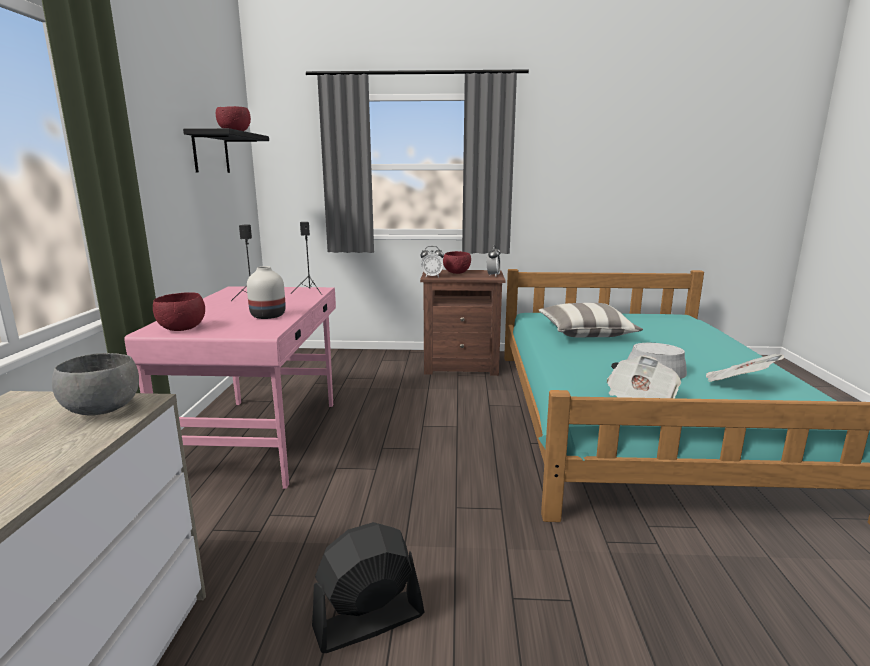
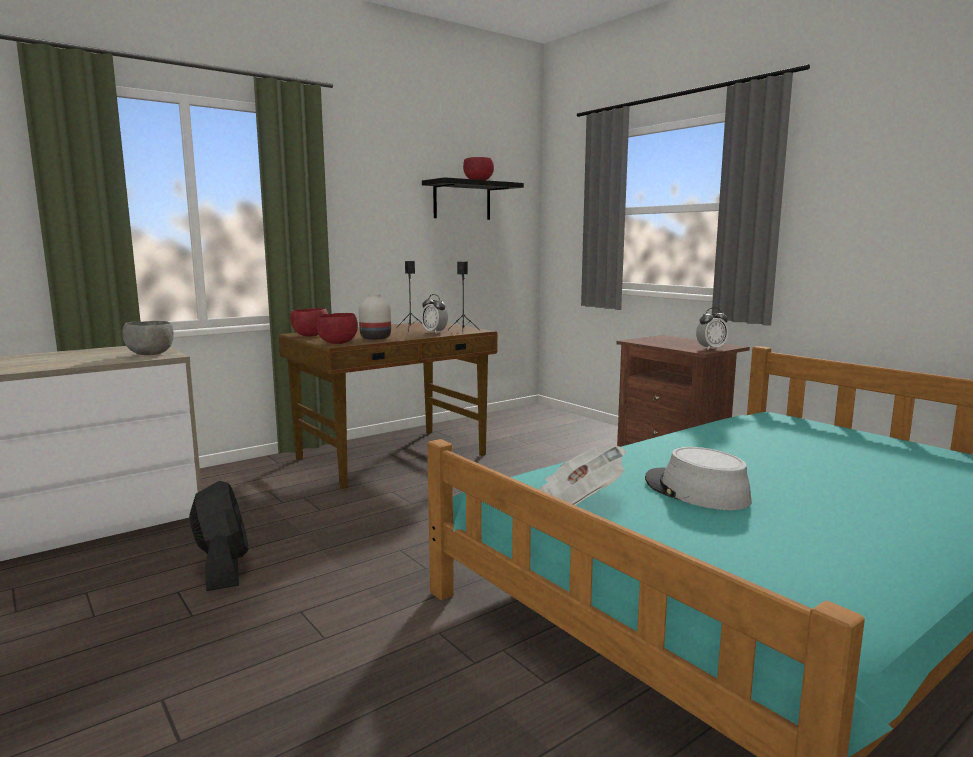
camera: 50 degrees right, 5 degrees down
(261, 438) = (393, 457): pink desk -> brown desk
(368, 621) = (223, 568): black fan -> black fan turned 45 degrees clockwise
(432, 276) = (637, 340): alarm clock -> alarm clock (434, 332)
(457, 273) = (680, 341): red bowl -> red bowl (338, 343)
(585, 333) = (761, 443): pillow -> none
(737, 384) = (775, 541): newspaper -> none

